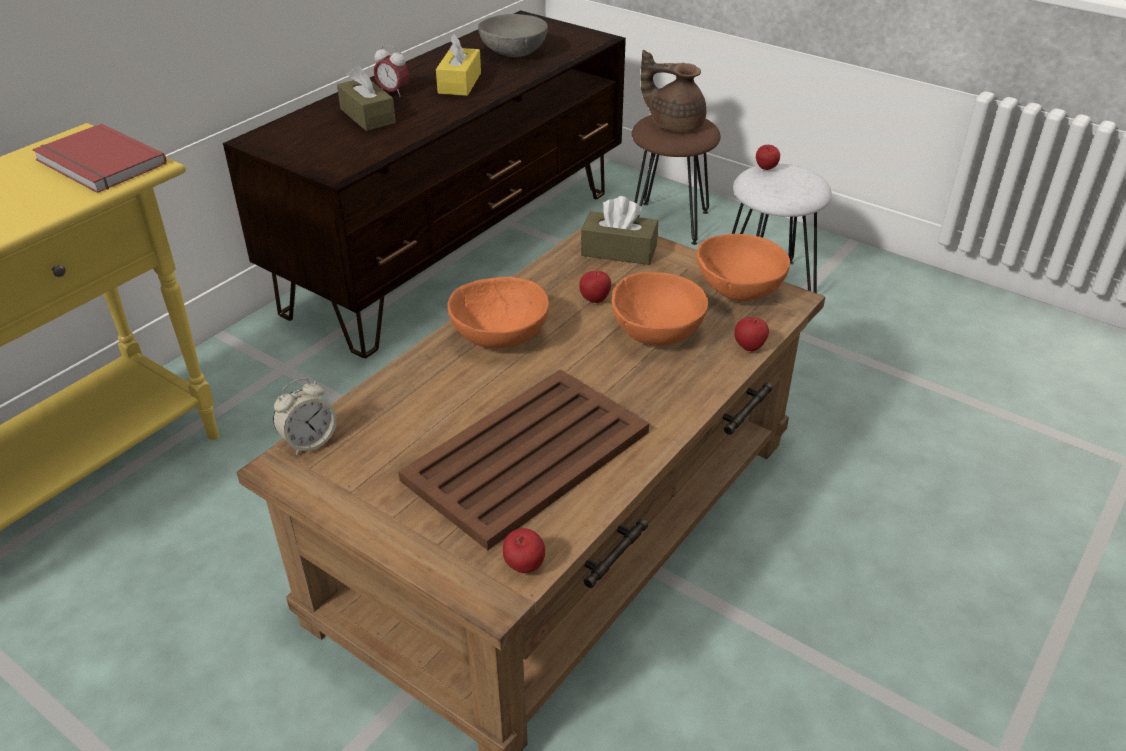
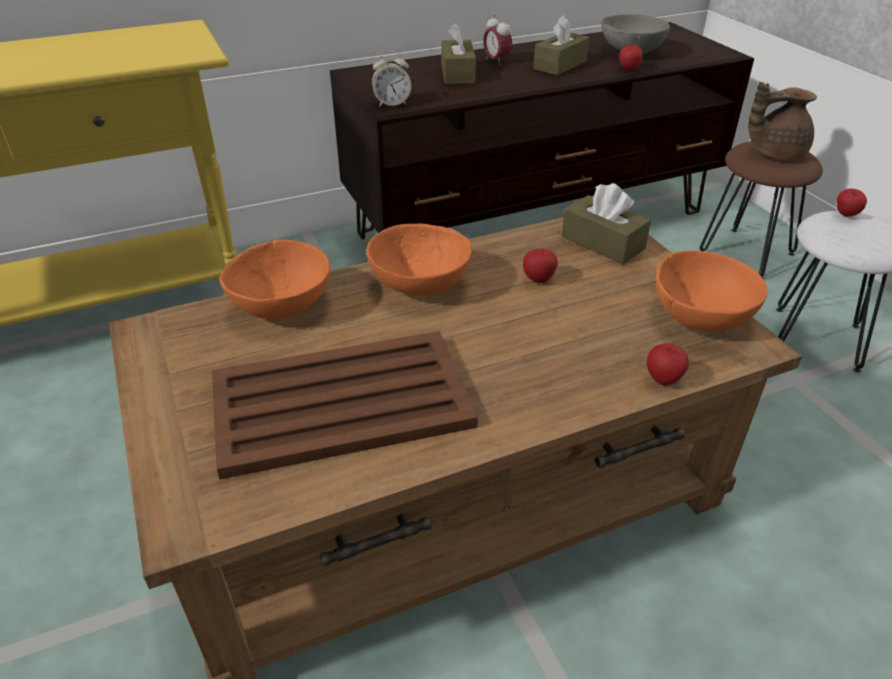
camera: 30 degrees right, 0 degrees up
(98, 164) = (170, 45): red book -> none
(309, 441) = (182, 318): alarm clock -> alarm clock (392, 103)
(459, 83) = (560, 65): yellow tissue box -> brown tissue box
(523, 567) = (233, 512): apple -> apple (628, 70)
(656, 334) = (573, 332): orange bowl -> orange bowl (281, 307)
(674, 124) = (774, 153): brown teapot -> brown teapot turned 60 degrees counterclockwise

